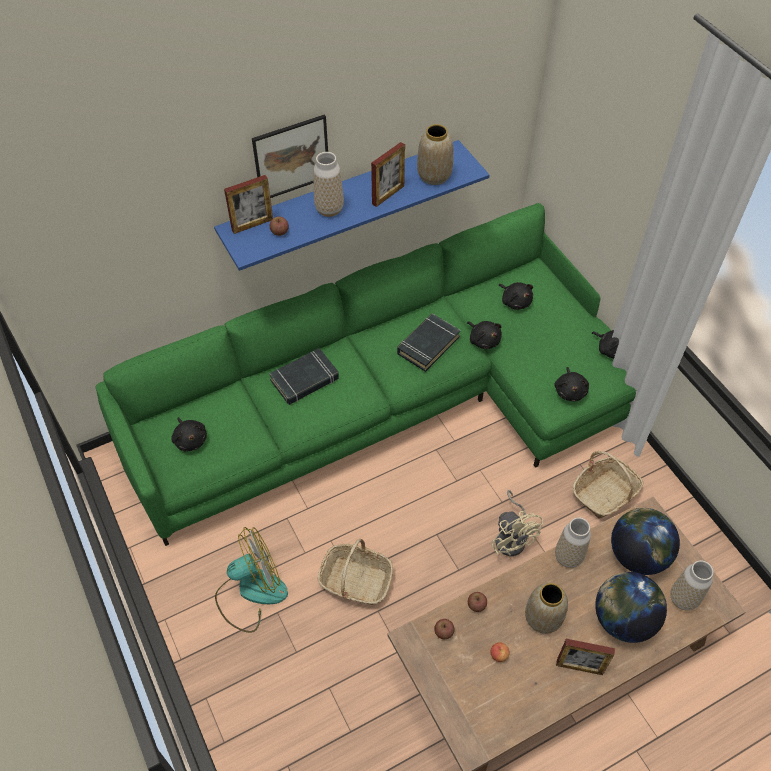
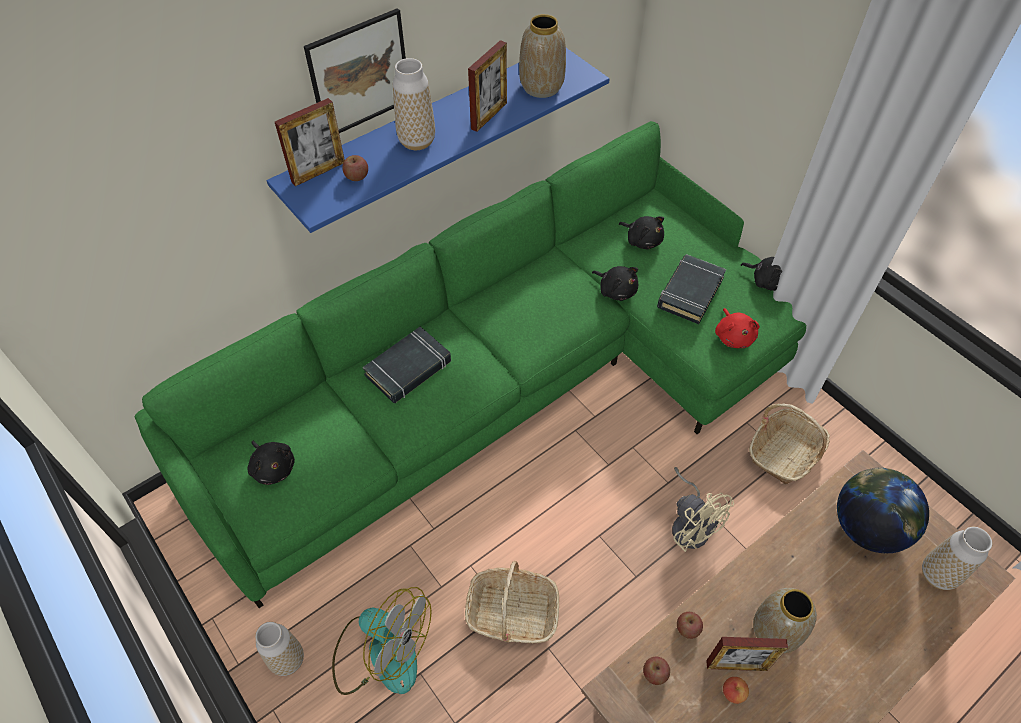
camera: 10 degrees left, 0 degrees up
(251, 592) = (381, 652): fan -> fan turned 60 degrees clockwise
(428, 345) = (552, 305): black book -> black book (690, 292)
(568, 557) = (784, 544): vase -> vase (287, 660)
(570, 391) = (733, 336): black plush toy -> red plush toy
(579, 667) = (838, 690): picture frame -> picture frame (736, 665)
(623, 620) = (873, 615): globe -> none

